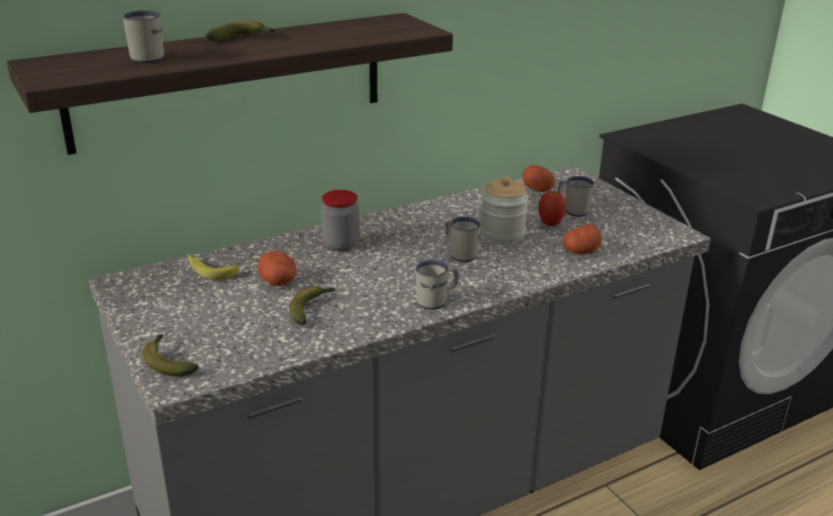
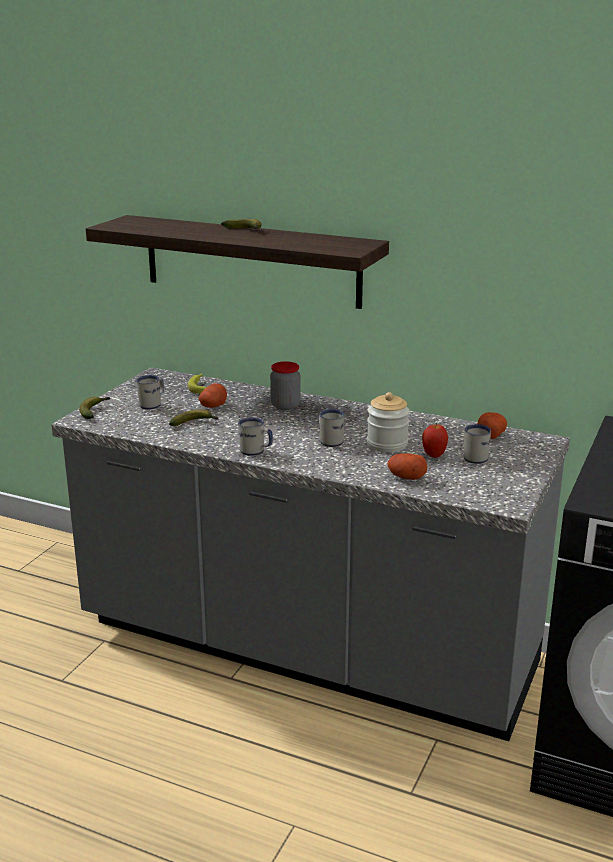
camera: 55 degrees right, 5 degrees down
(147, 57) = (175, 227): white mug -> white mug (153, 404)

